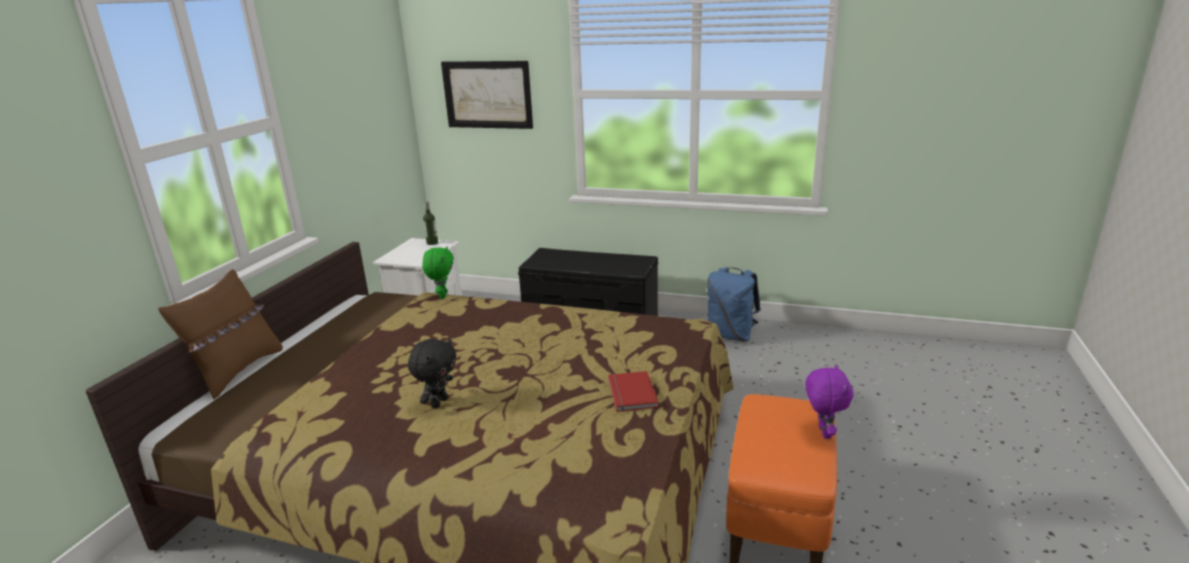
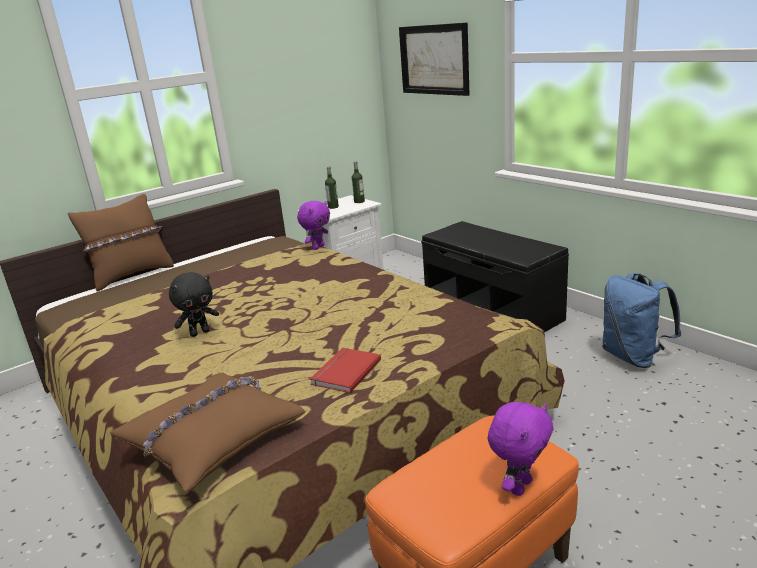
camera: 35 degrees right, 0 degrees up
(410, 252) = (333, 207): none -> bottle
(442, 295) = (318, 247): green plush toy -> purple plush toy
(590, 480) = (211, 437): none -> brown pillow

